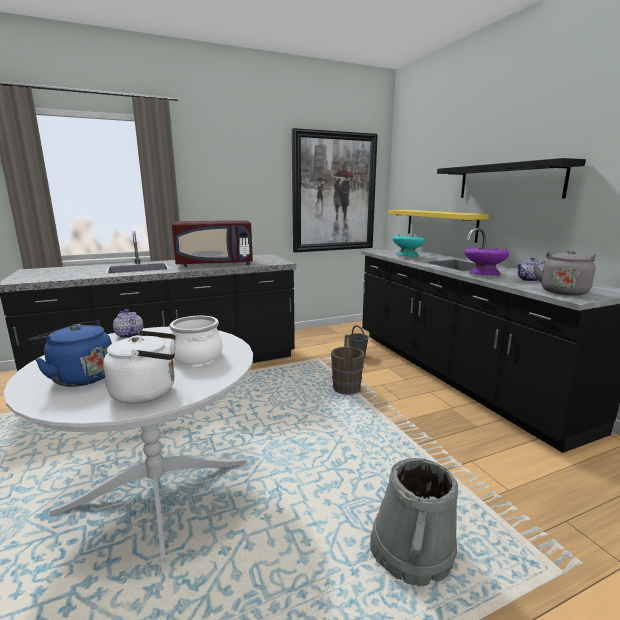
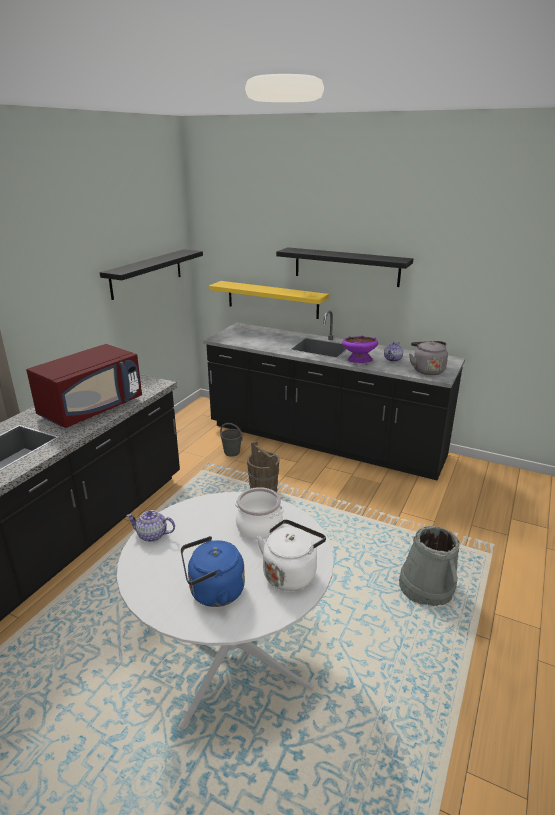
camera: 40 degrees left, 10 degrees up
(334, 193) = (146, 273): picture -> black shelf
(407, 257) = (262, 343): turquoise bowl -> none

